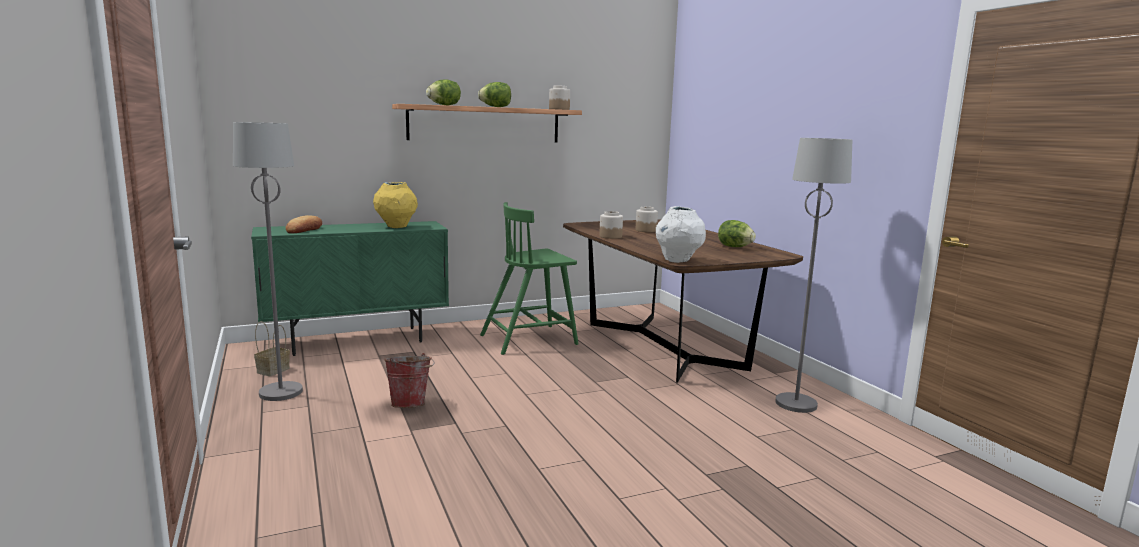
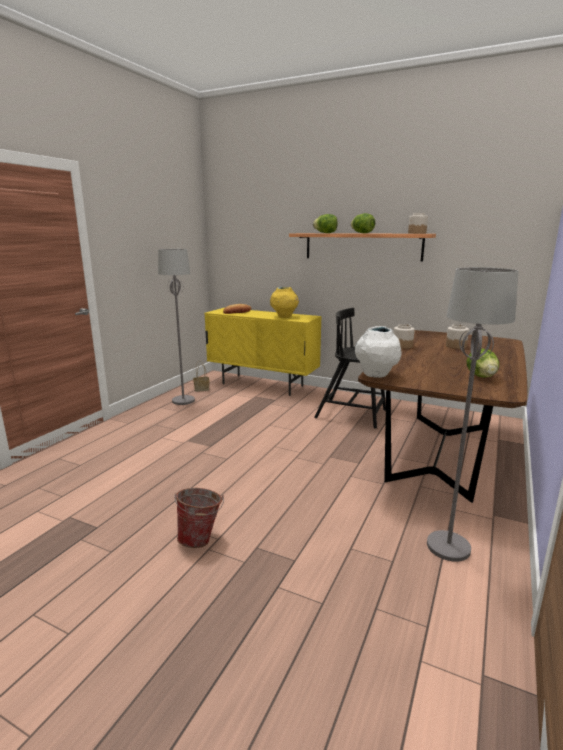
camera: 50 degrees right, 5 degrees up
(357, 341) = (263, 385): green cabinet -> yellow cabinet
(410, 404) = (214, 427): bucket -> bucket (201, 539)
(530, 339) = (352, 414): green chair -> black chair

